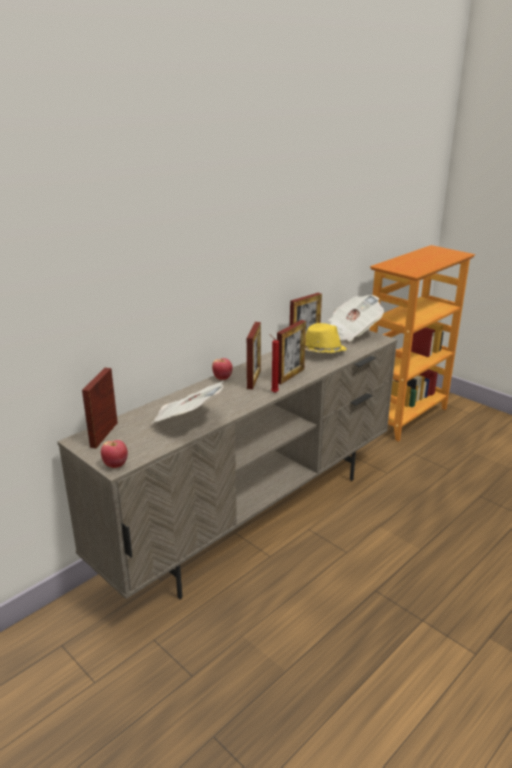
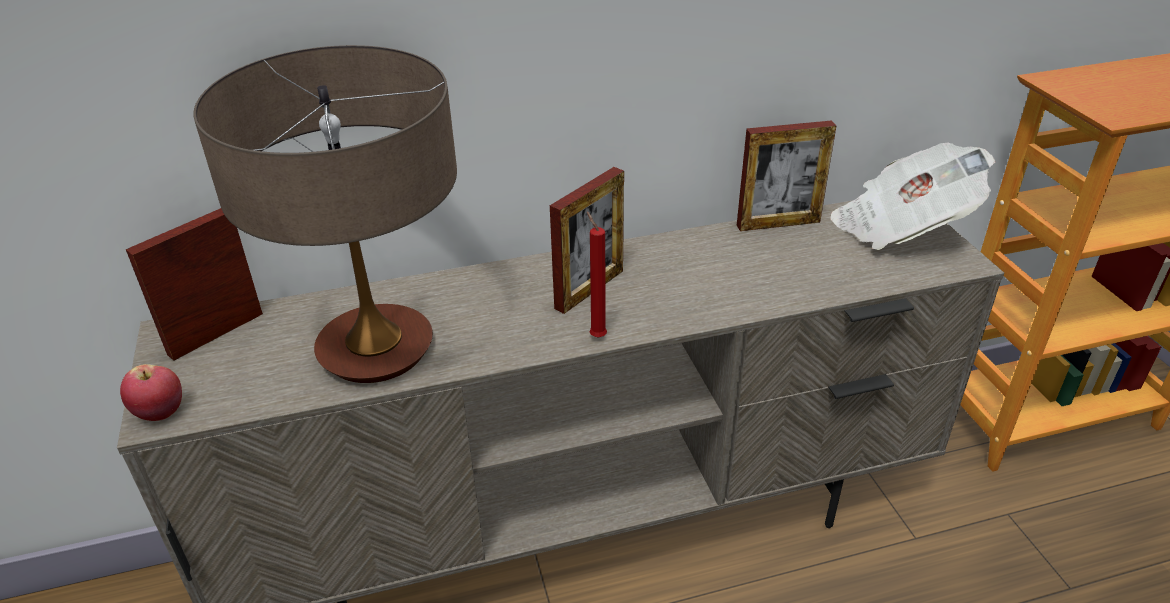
camera: 30 degrees right, 10 degrees up
(187, 420) = (375, 350): newspaper -> table lamp
(222, 378) = (534, 268): apple -> none
(290, 376) = (670, 303): picture frame -> none
(321, 352) = (792, 260): yellow hat -> none

